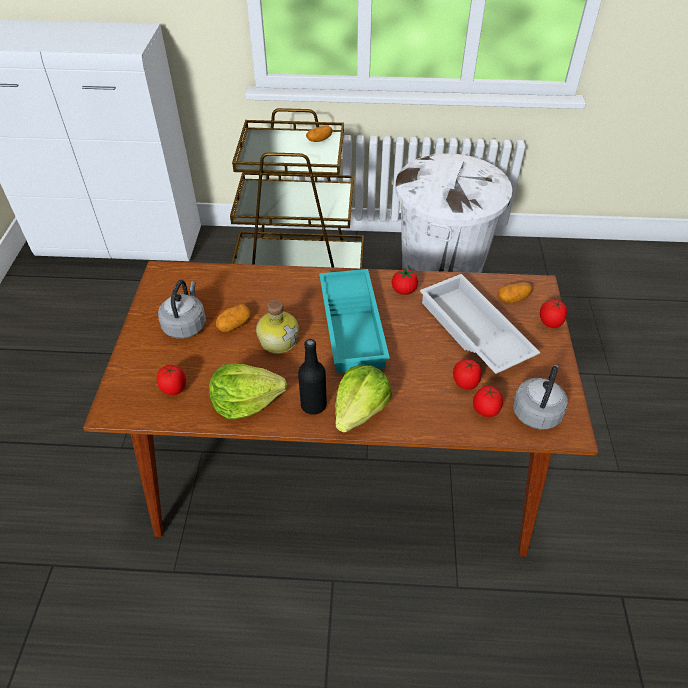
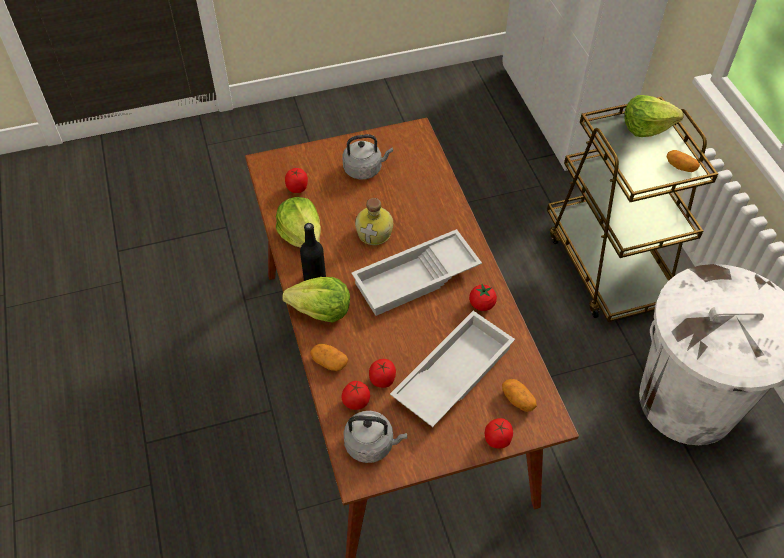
camera: 70 degrees right, 5 degrees up
(234, 325) = (379, 198): potato -> potato (329, 362)
(266, 141) = (646, 127): none -> lettuce
(354, 326) = (416, 279): turquoise tray -> white tray

